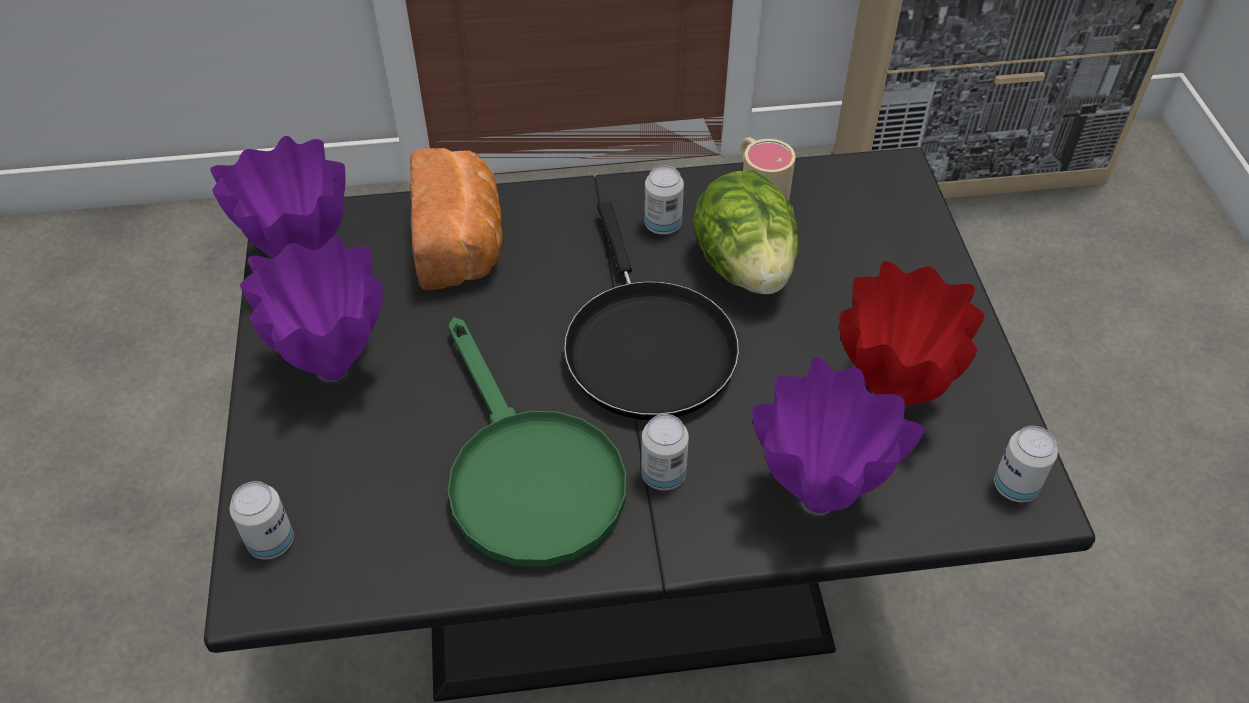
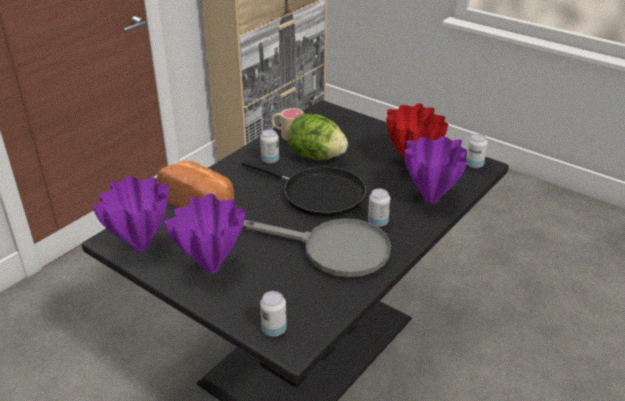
camera: 45 degrees left, 15 degrees down
(526, 474) = (334, 250): green frying pan -> grey frying pan

